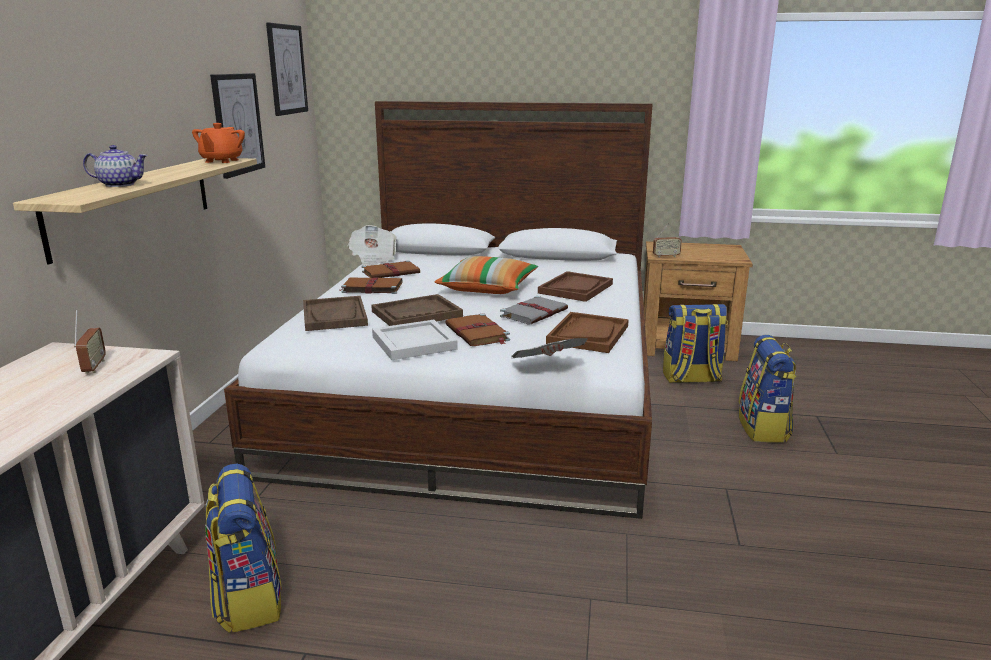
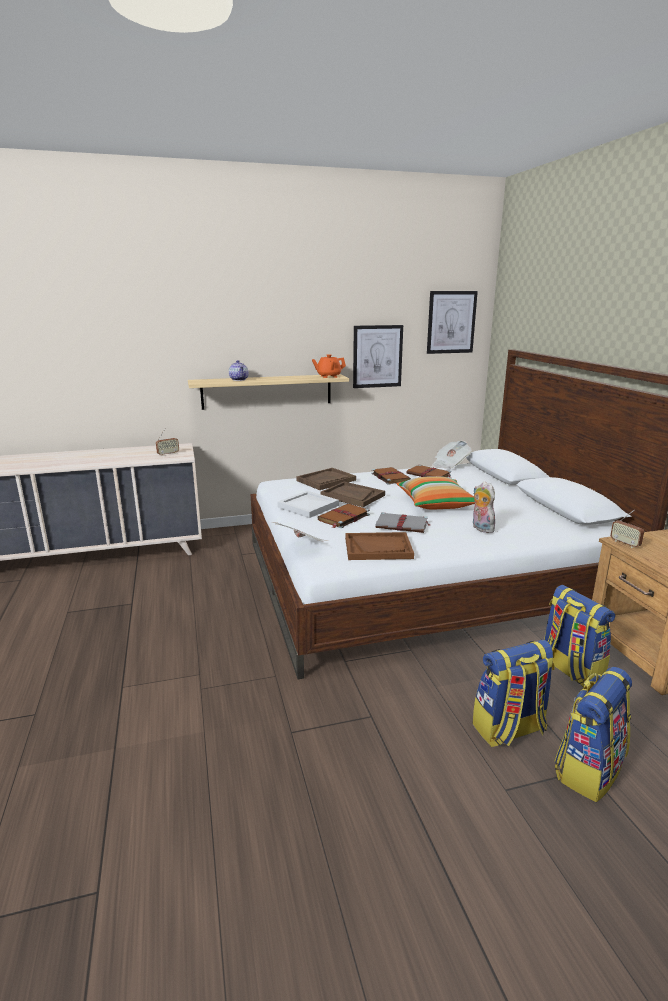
camera: 65 degrees right, 0 degrees up
(248, 598) = (163, 579): backpack -> backpack (588, 769)
(575, 288) = (480, 528): brown tray -> plush toy

